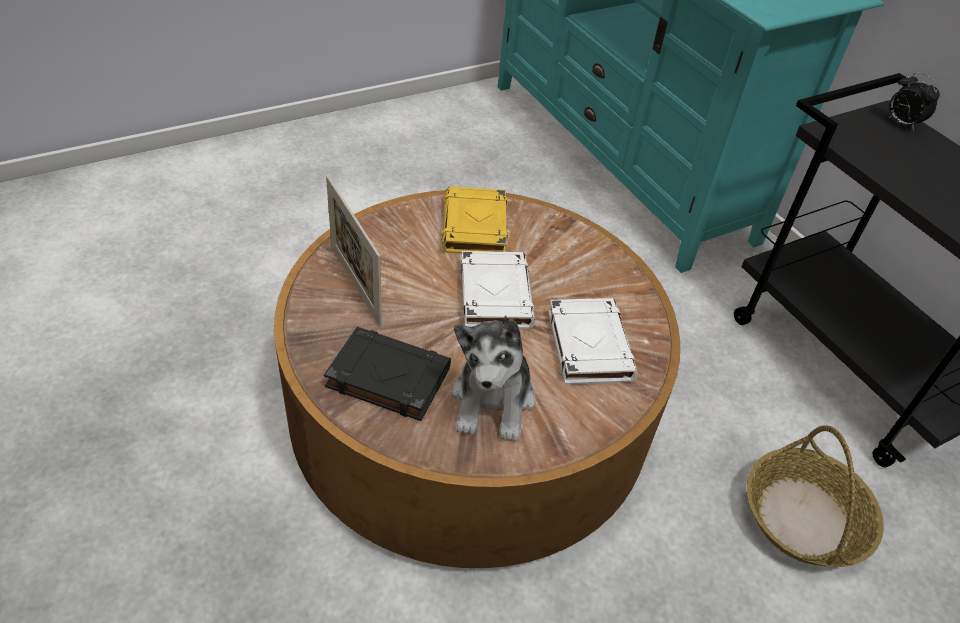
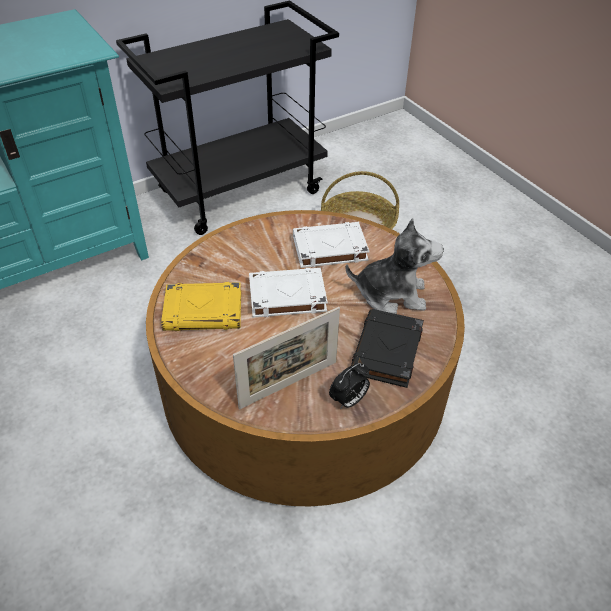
camera: 90 degrees left, 0 degrees up
(901, 123) = (158, 58): alarm clock -> alarm clock (348, 401)

